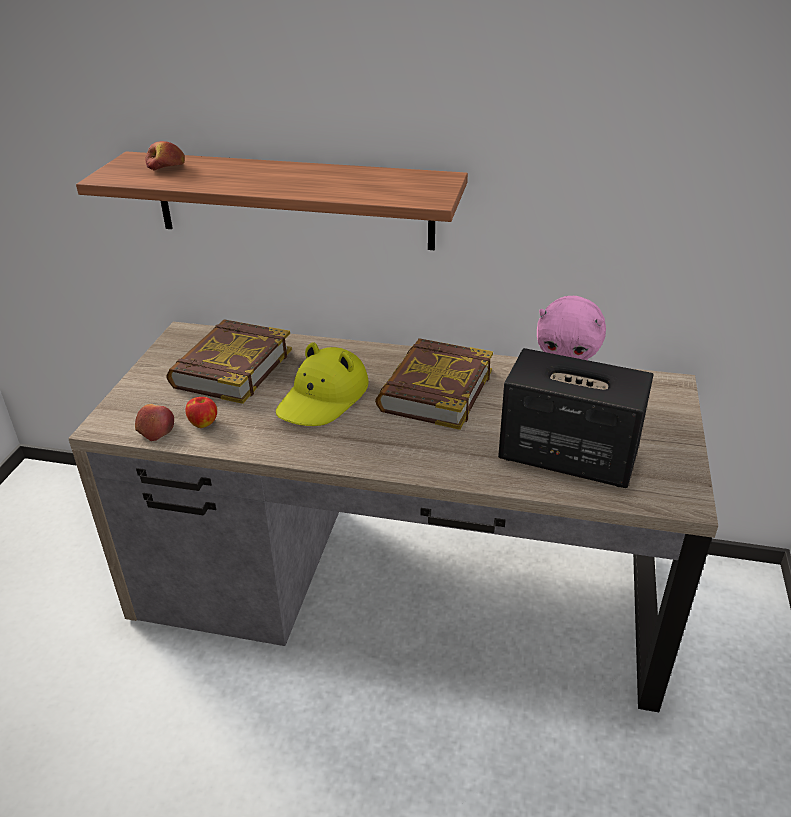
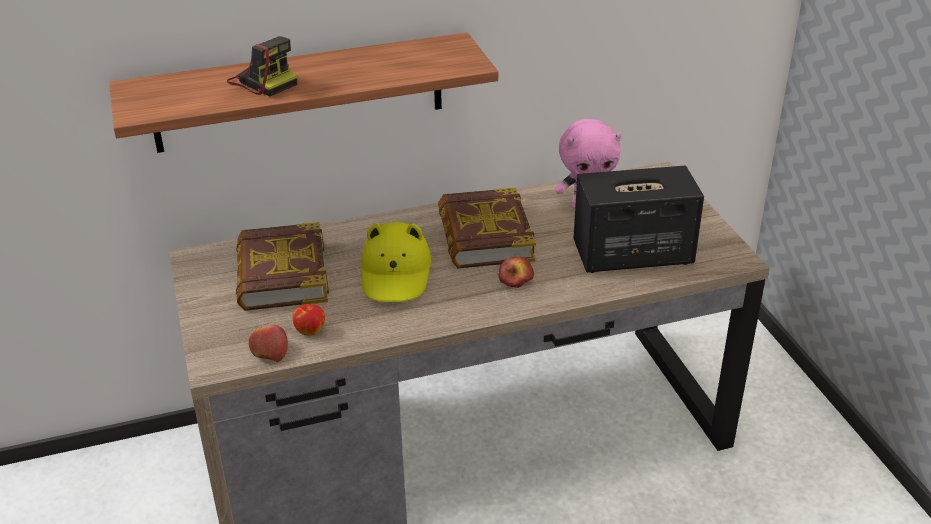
camera: 30 degrees left, 0 degrees up
(166, 169) = (186, 90): apple -> apple (516, 280)
(233, 175) = (263, 81): none -> camera

